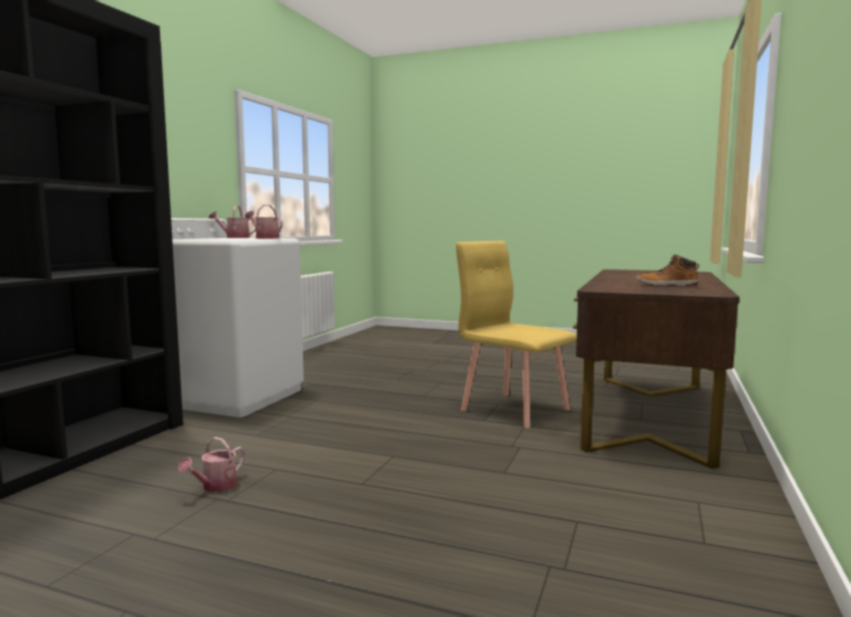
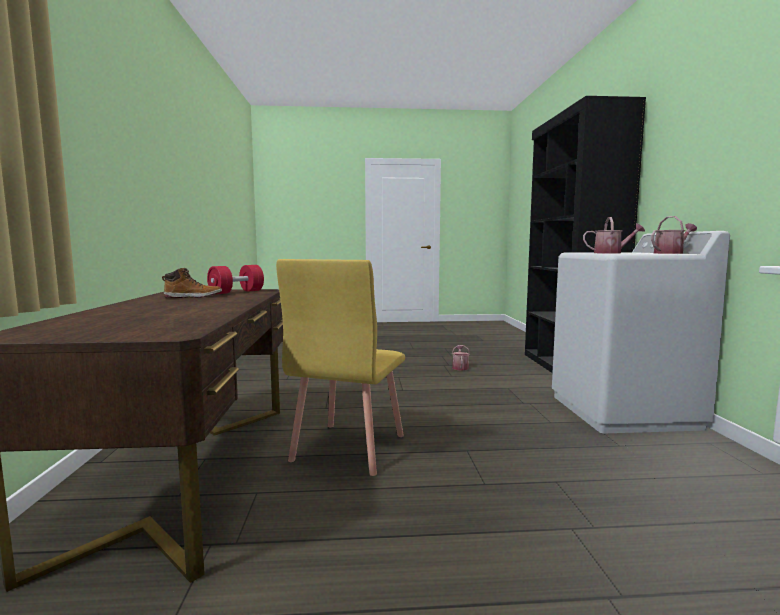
camera: 155 degrees right, 0 degrees up
(514, 409) = (347, 448): yellow chair -> yellow chair turned 90 degrees clockwise
(630, 288) = (236, 292): none -> red dumbbell

